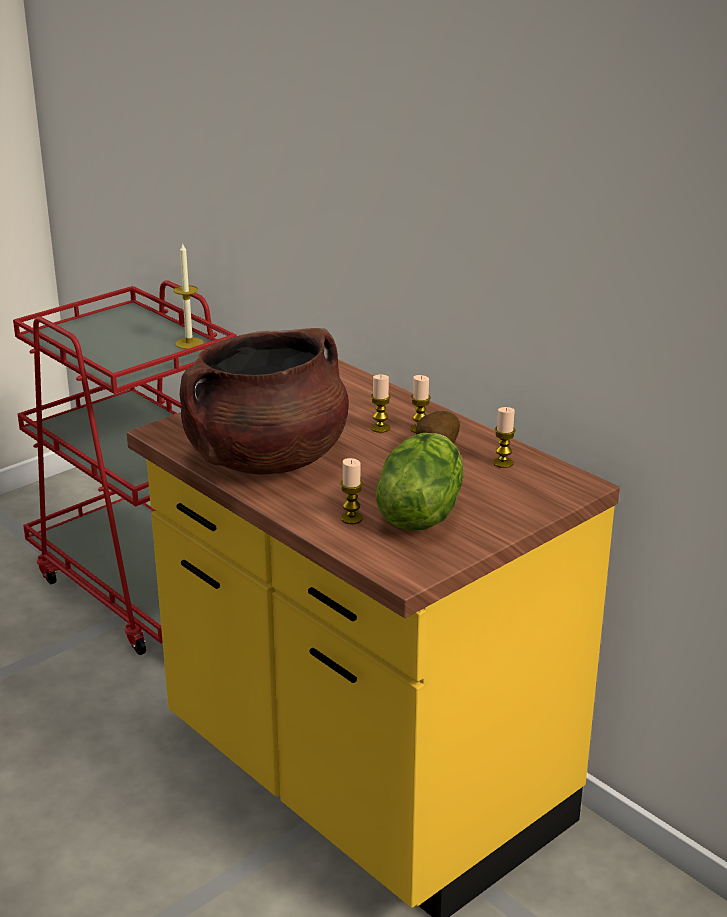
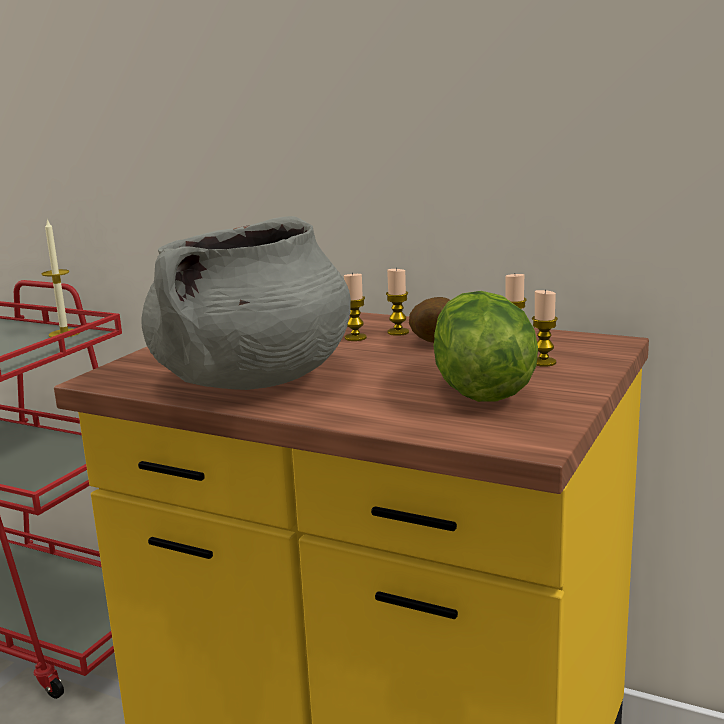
camera: 20 degrees left, 10 degrees down
(266, 460) = (252, 380): brown cooking pot -> grey cooking pot
(351, 518) = (407, 408): candle -> candle (543, 362)

